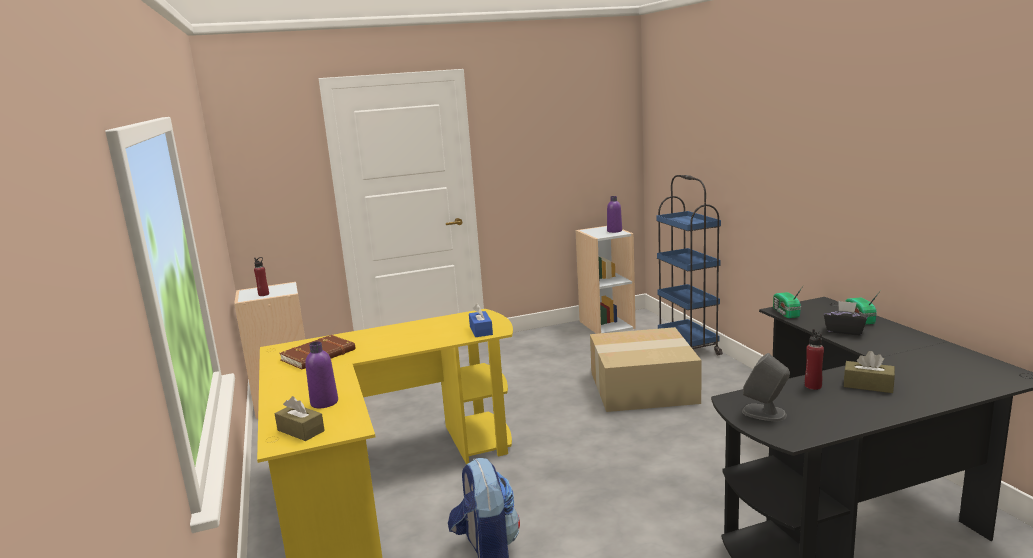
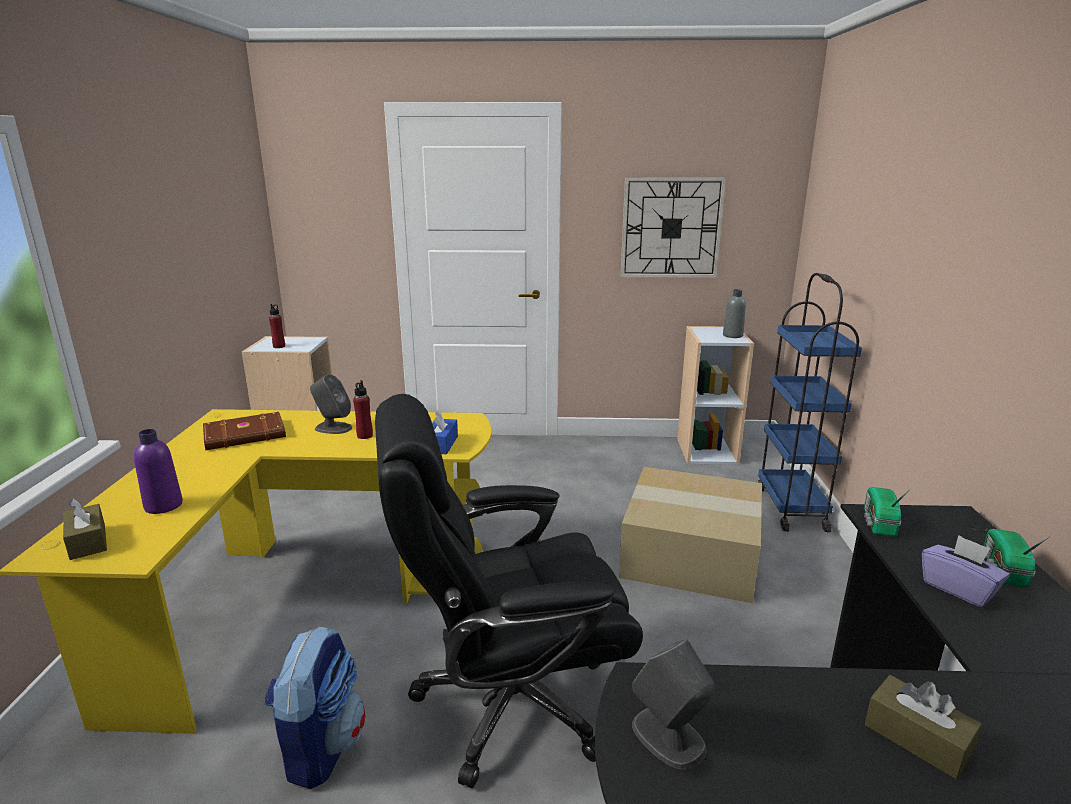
camera: 20 degrees right, 5 degrees up
(384, 338) = (333, 428): none -> grey speaker
(554, 156) = (671, 228): none -> wall clock
(593, 492) = (512, 702): none -> black office chair
(614, 231) = (732, 335): purple bottle -> grey bottle
(813, 386) = (807, 702): red bottle -> red bottle (364, 436)
(845, 331) = (958, 588): black tissue box -> purple tissue box

